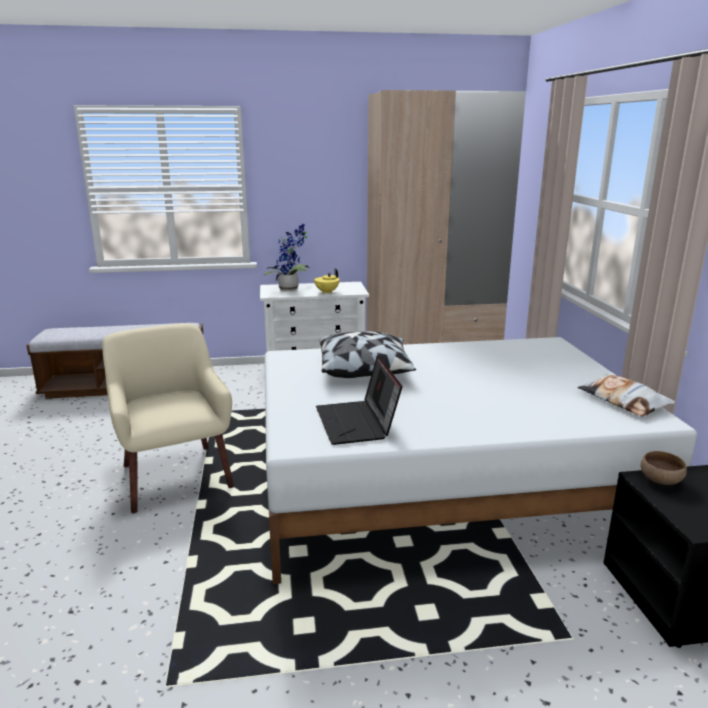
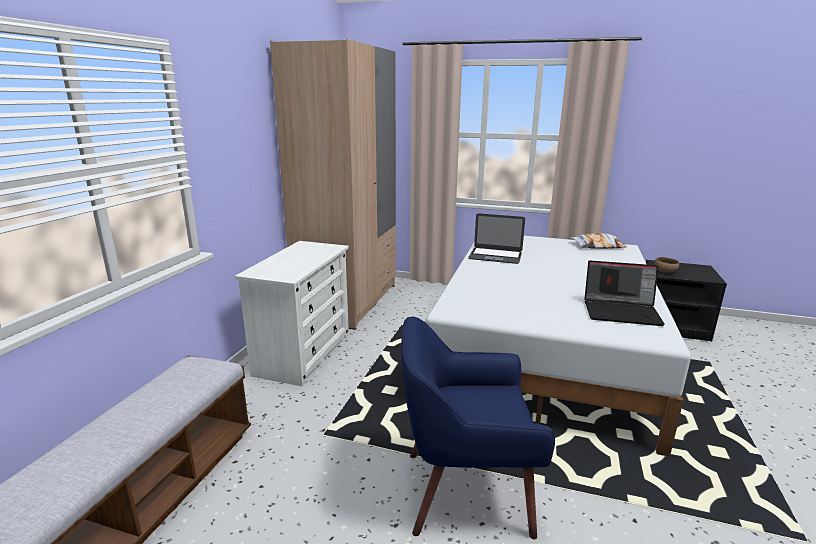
camera: 65 degrees left, 0 degrees up
(175, 475) = (464, 490): beige armchair -> blue armchair
(291, 289) = (283, 266): potted plant -> none
(326, 292) = (318, 256): yellow teapot -> none
(365, 370) = (511, 290): pillow -> none
(470, 353) = (495, 256): none -> laptop

